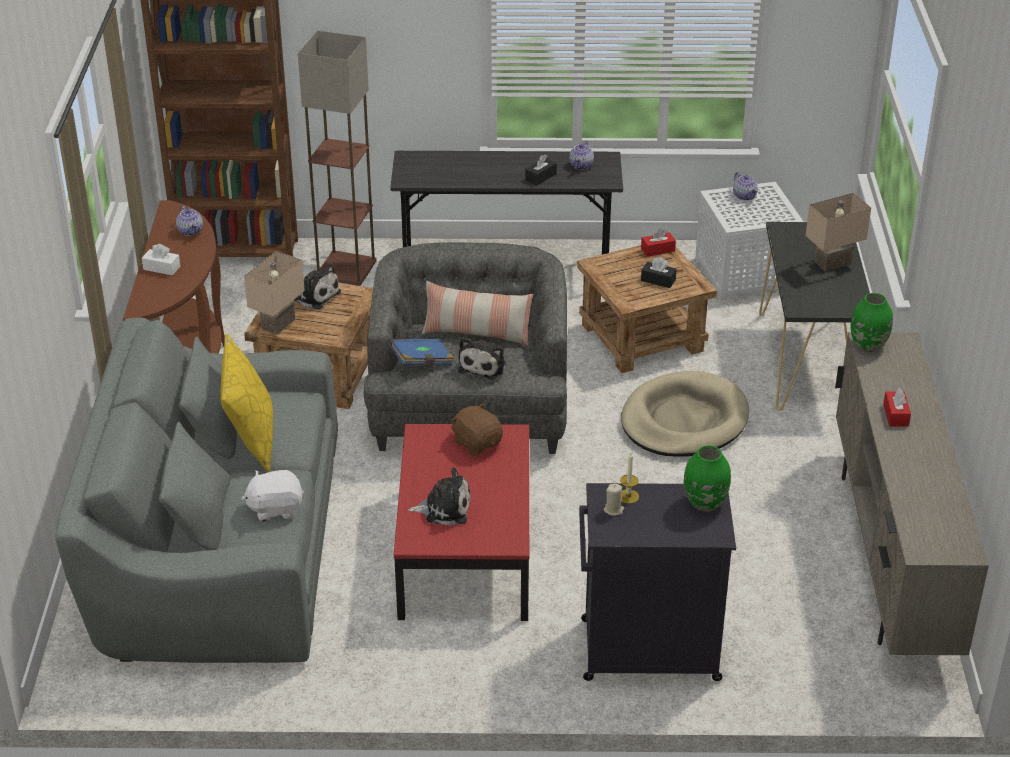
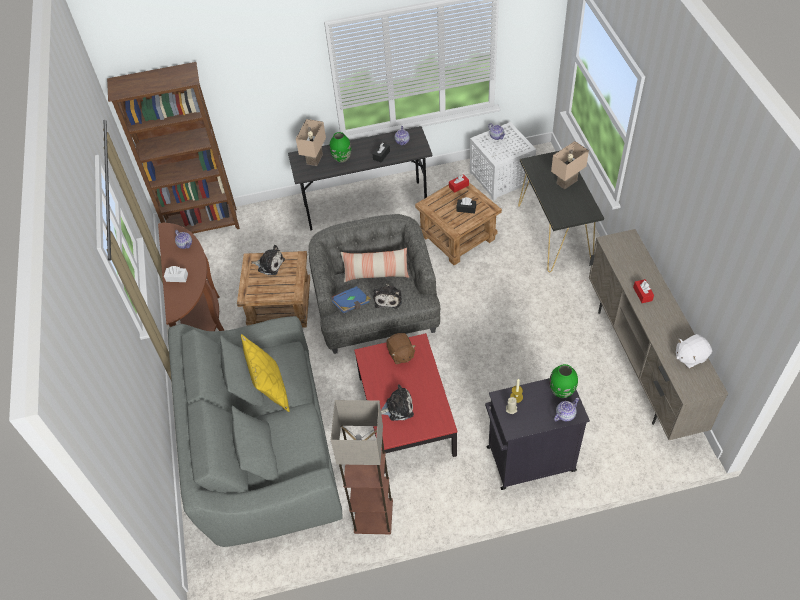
camera: 10 degrees left, 15 degrees up
(275, 508) = (302, 439): white plush toy -> white plush toy (690, 357)
(277, 323) = (254, 291): beige table lamp -> beige table lamp (314, 159)
(345, 268) = (271, 223): floor lamp -> floor lamp (372, 515)
(477, 443) = (400, 354): brown plush toy -> brown plush toy turned 150 degrees counterclockwise
(684, 420) = (499, 291): beige dog bed -> none
(698, 532) = (565, 414): none -> teapot
(868, 346) = (611, 245): green vase -> green vase (342, 158)

